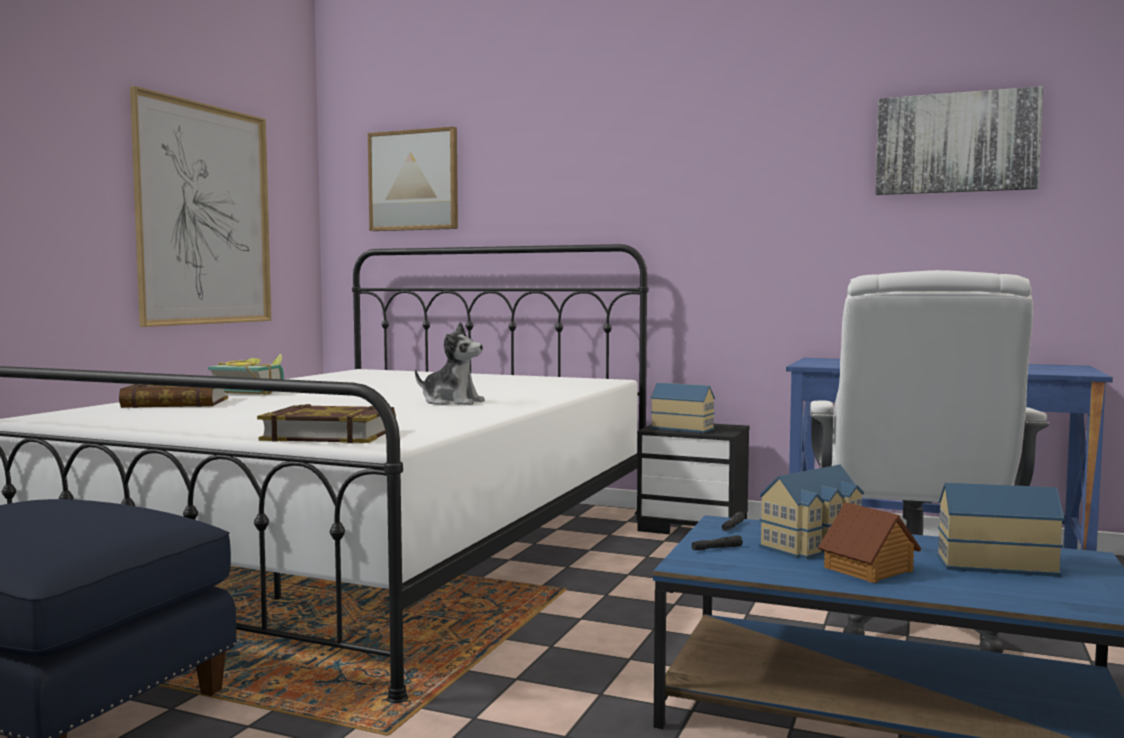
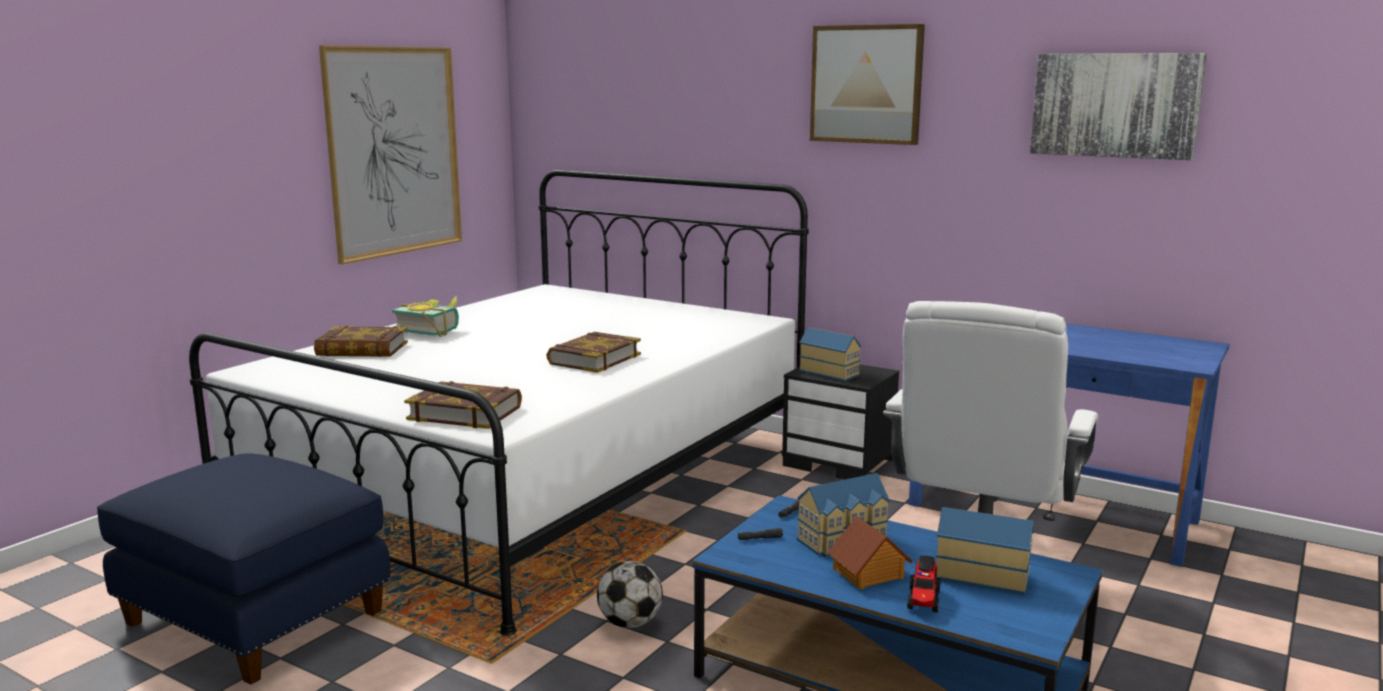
camera: 10 degrees right, 10 degrees up
(414, 180) = (595, 102): picture -> picture (866, 84)
(452, 402) = (594, 359): plush toy -> book
(546, 679) = (630, 623): none -> football
(956, 588) = (923, 600): none -> toy truck

